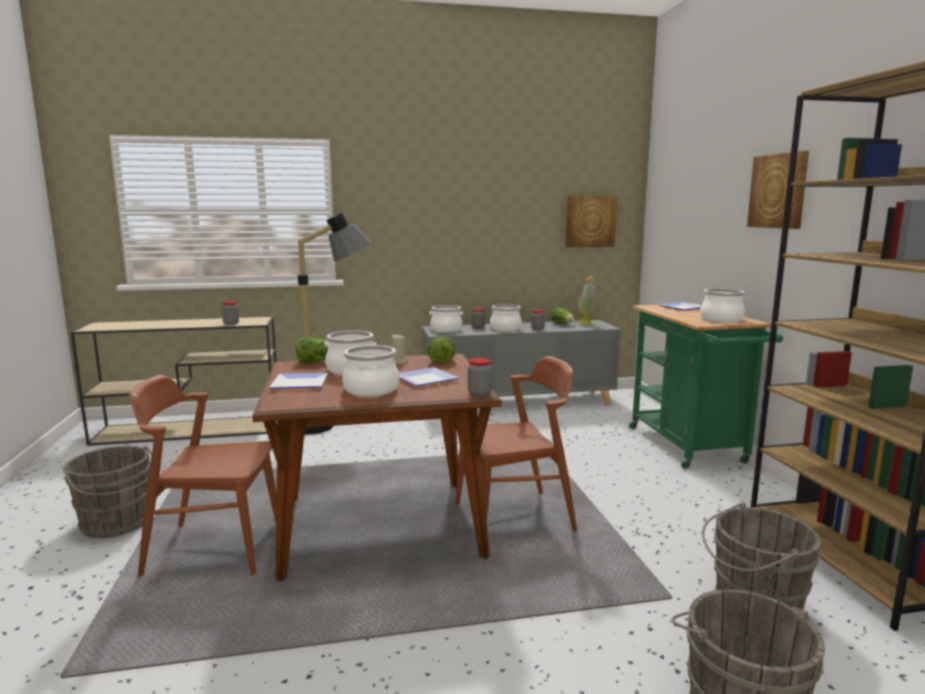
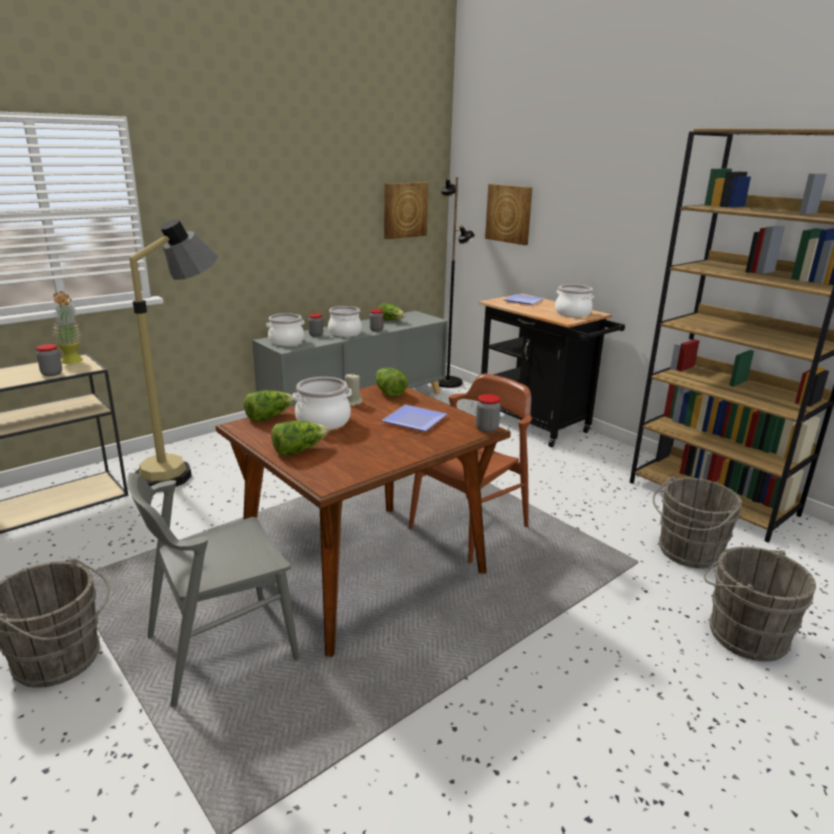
camera: 30 degrees left, 10 degrees up
(214, 549) = (221, 648): brown chair -> grey chair
(298, 383) = (298, 450): plate -> lettuce
(372, 389) = (386, 443): cooking pot -> none
(586, 324) = (412, 318): potted plant -> potted plant (73, 362)
(630, 397) = (448, 382): none -> black floor lamp
(690, 448) = (538, 426): green cart -> black cart
(778, 191) = (618, 197): picture -> picture (509, 214)

